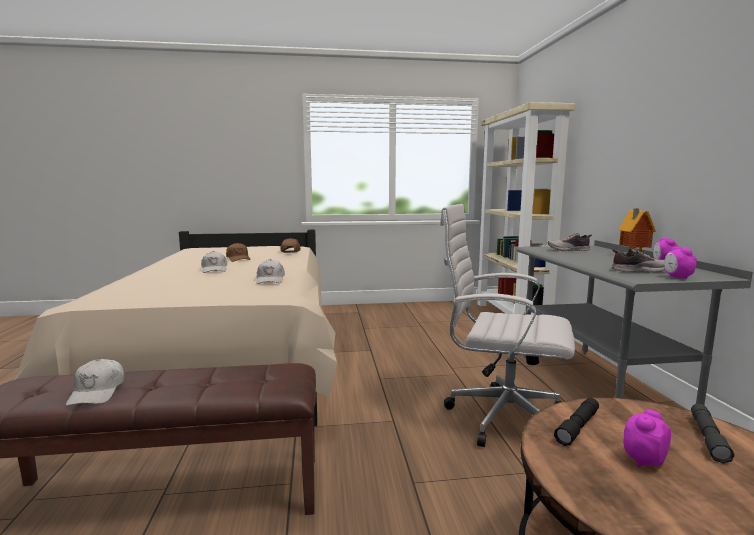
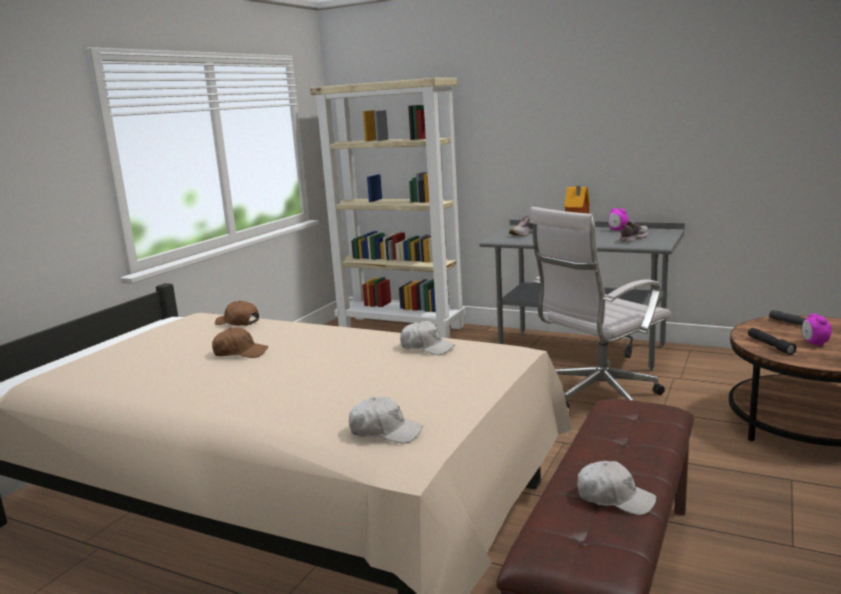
camera: 55 degrees left, 5 degrees up
(214, 269) = (305, 370): white cap -> white cap (385, 431)
(677, 277) = (663, 237): alarm clock -> none

